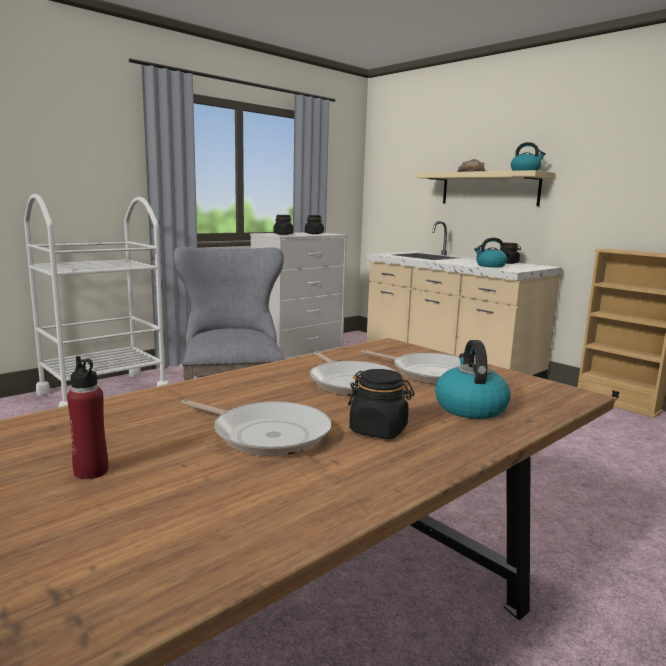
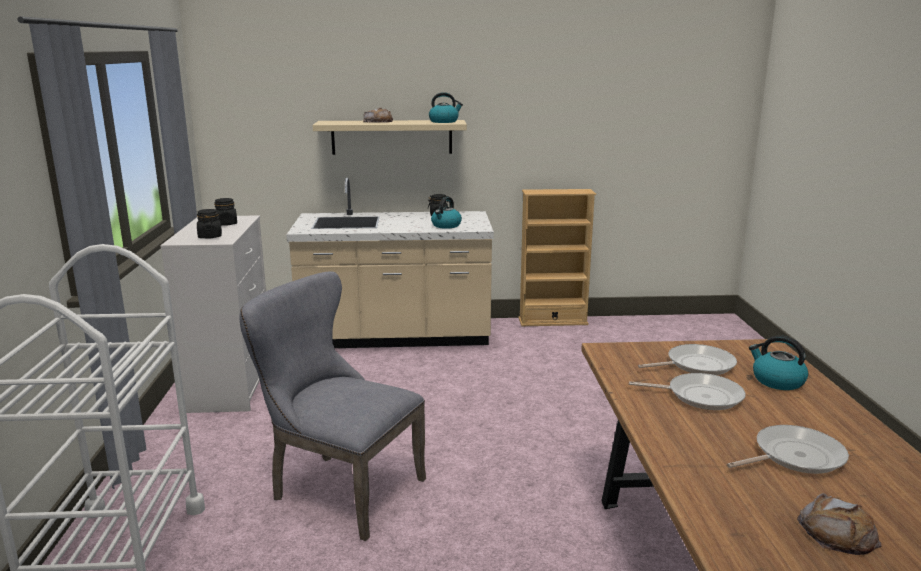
camera: 50 degrees left, 5 degrees up
(91, 471) = (837, 533): red bottle -> bread
(379, 430) = (804, 420): black jar -> none

